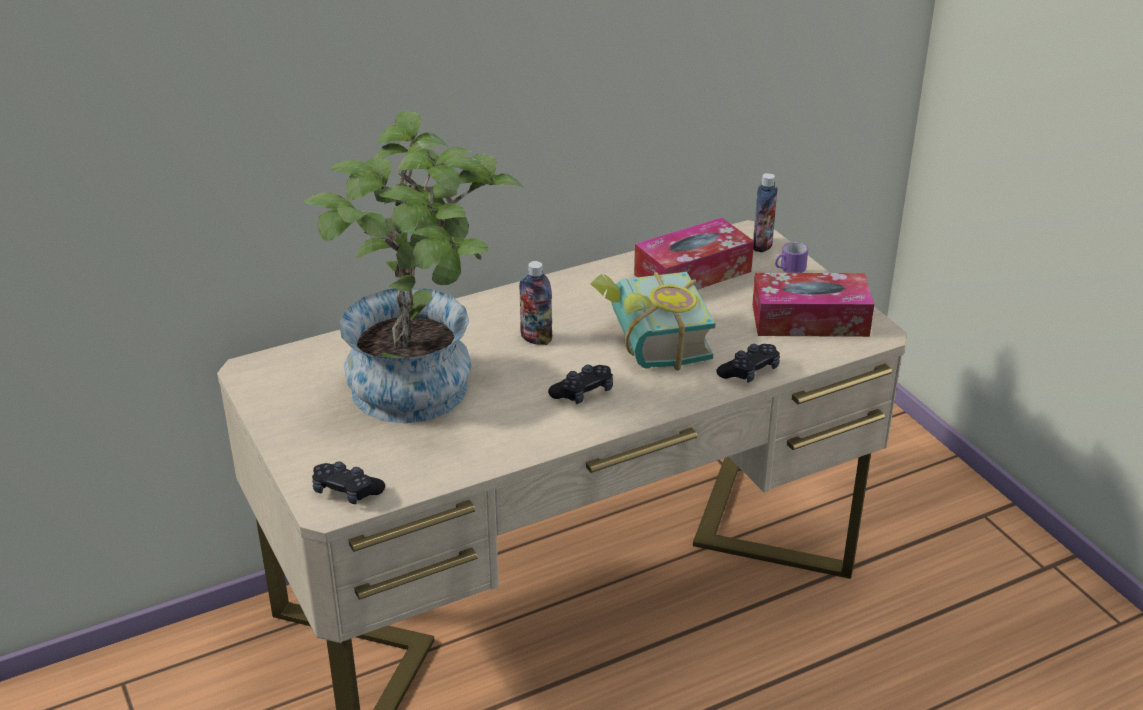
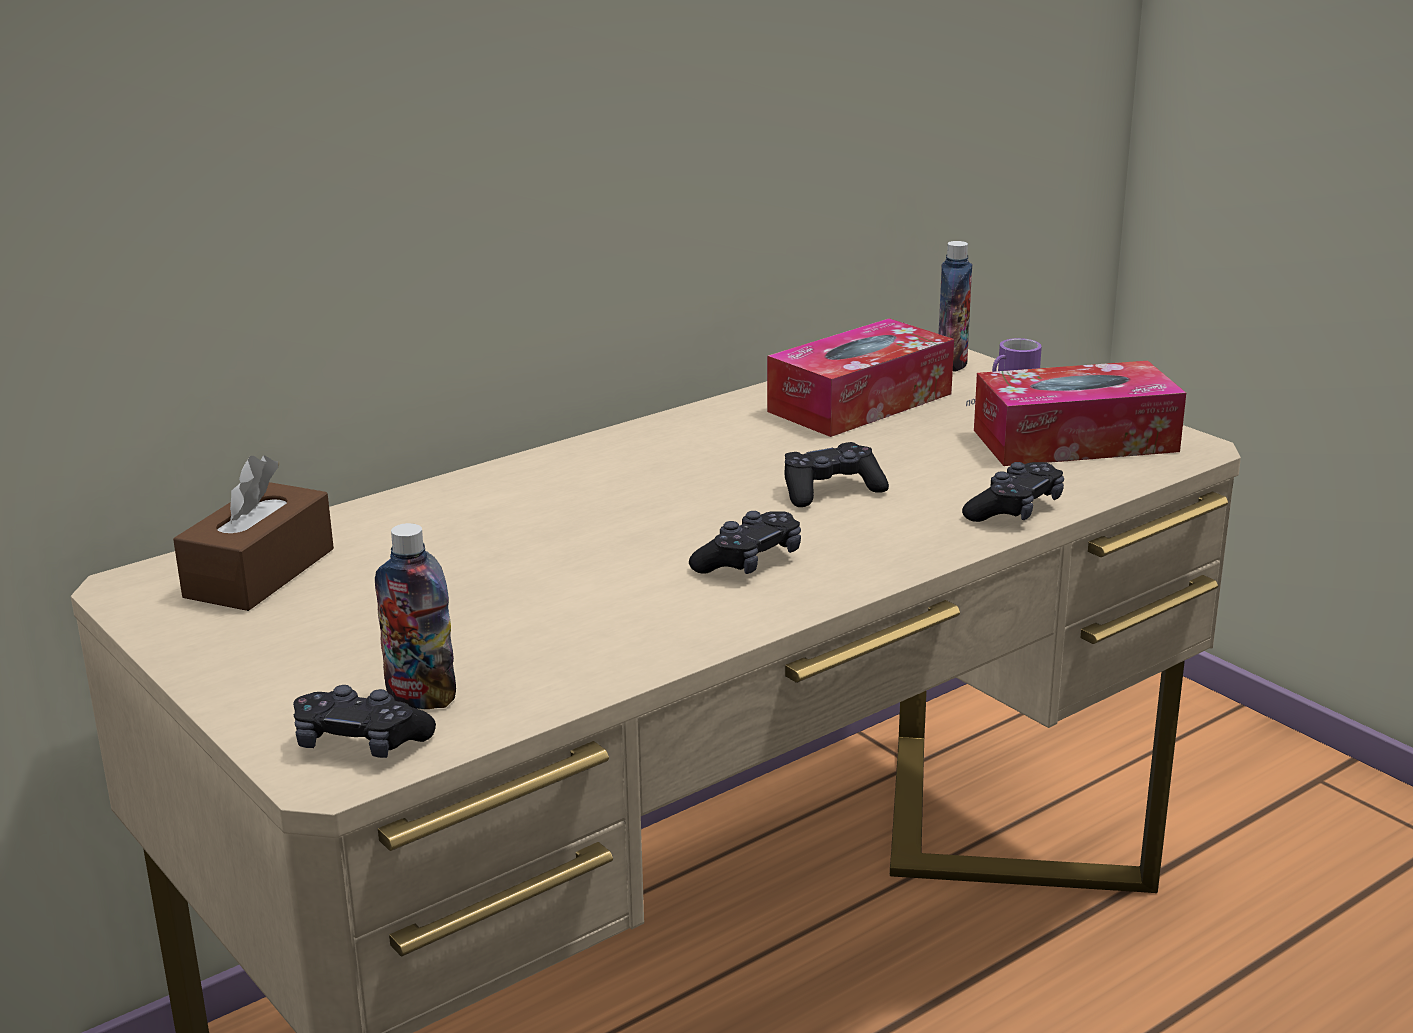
camera: 10 degrees left, 10 degrees down
(317, 369) = (260, 573): none -> brown tissue box
(424, 394) = (468, 589): potted plant -> none
(536, 338) = (638, 500): bottle -> bottle (421, 697)
(648, 344) = (830, 490): book -> black game controller

